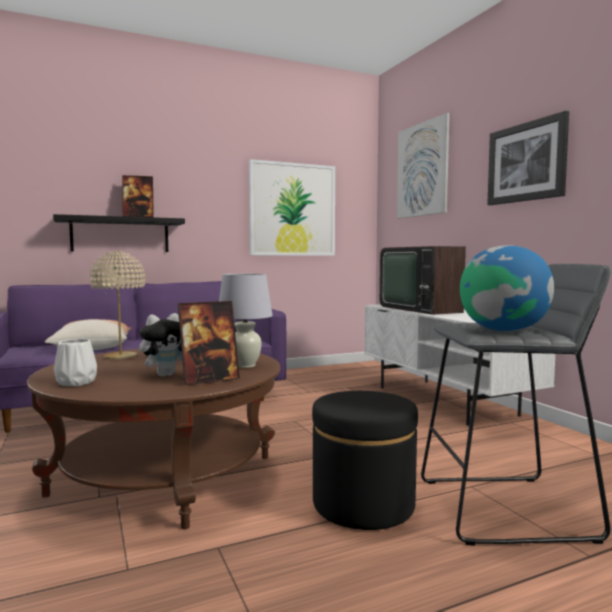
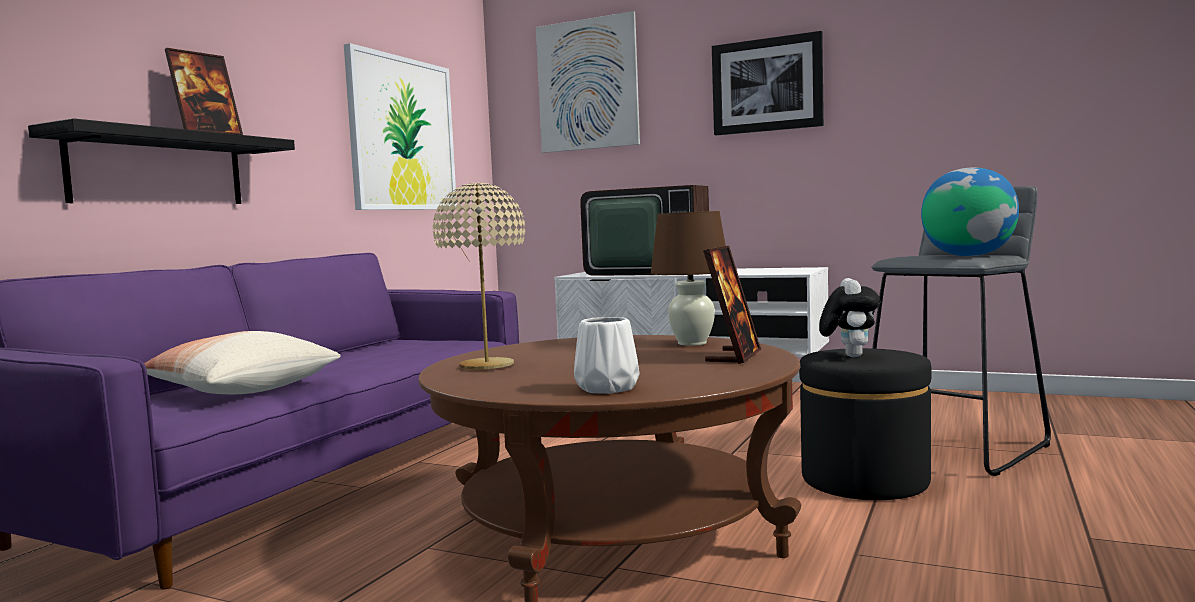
camera: 40 degrees left, 0 degrees up
(166, 374) = (662, 363): plush toy -> plush toy (849, 356)
(245, 365) = (692, 343): white table lamp -> brown table lamp

